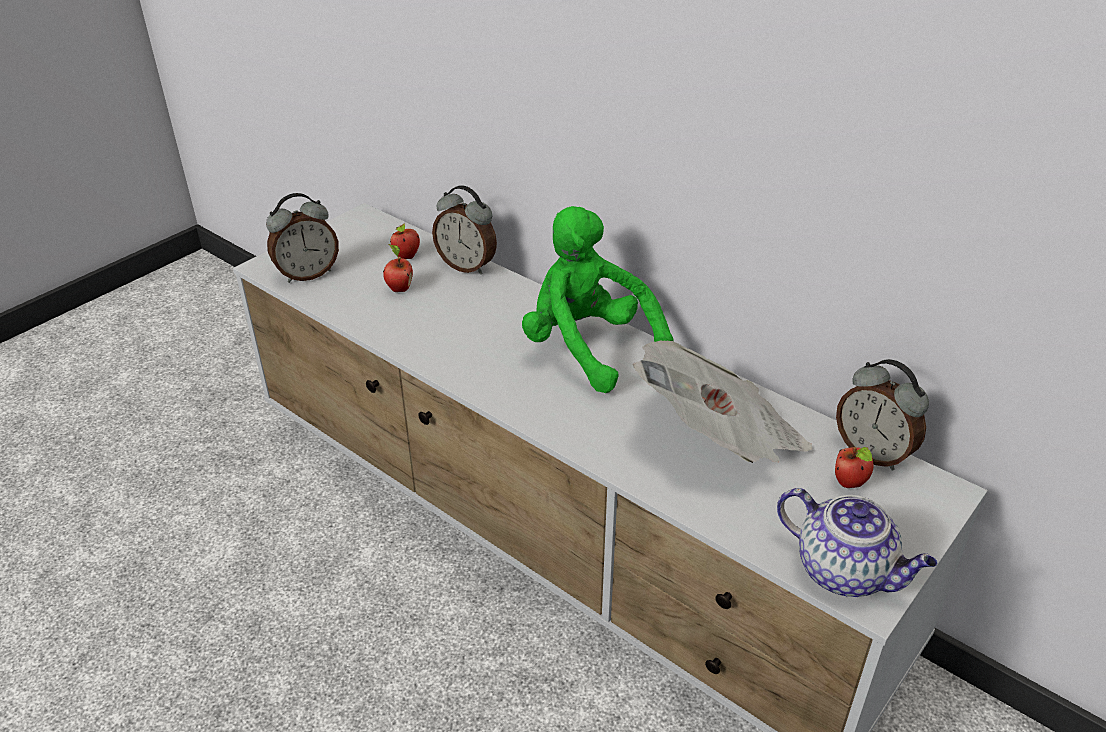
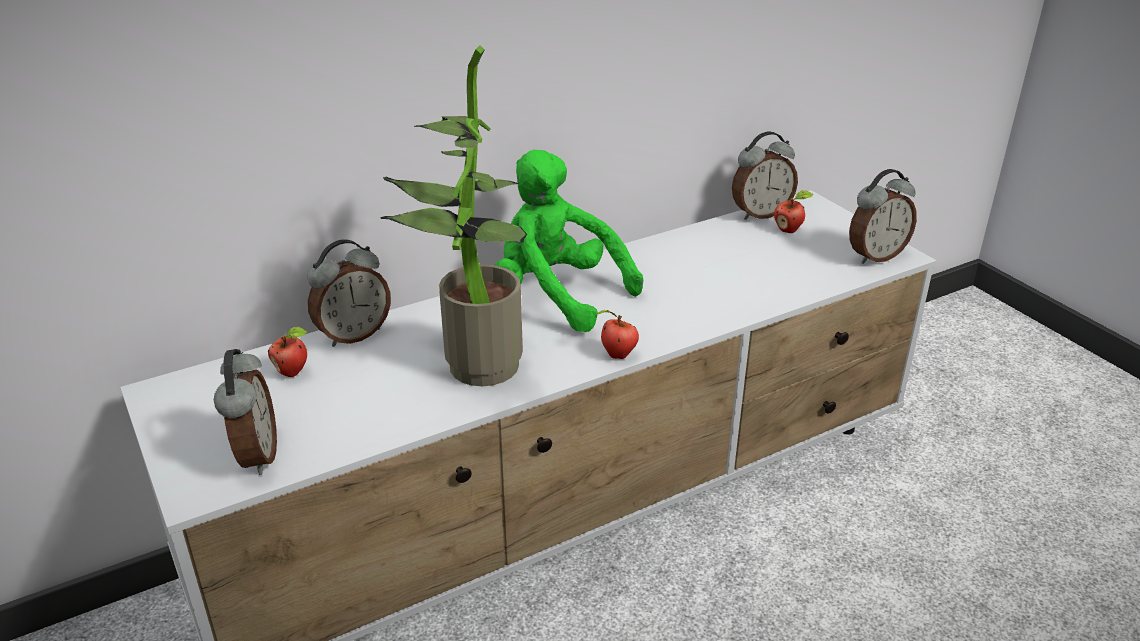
camera: 70 degrees left, 5 degrees down
(399, 288) = (357, 388): apple -> apple (617, 355)
(452, 331) = (472, 366): none -> potted plant
(587, 348) = (557, 295): green plush toy -> green plush toy turned 60 degrees clockwise
(719, 439) = (717, 265): newspaper -> none
(845, 572) = (875, 256): teapot -> alarm clock

